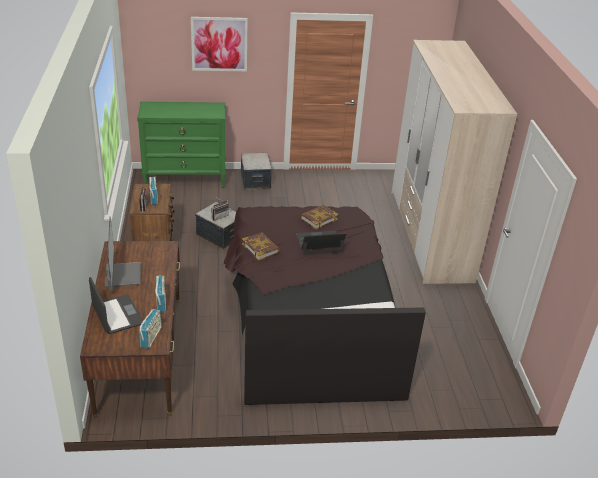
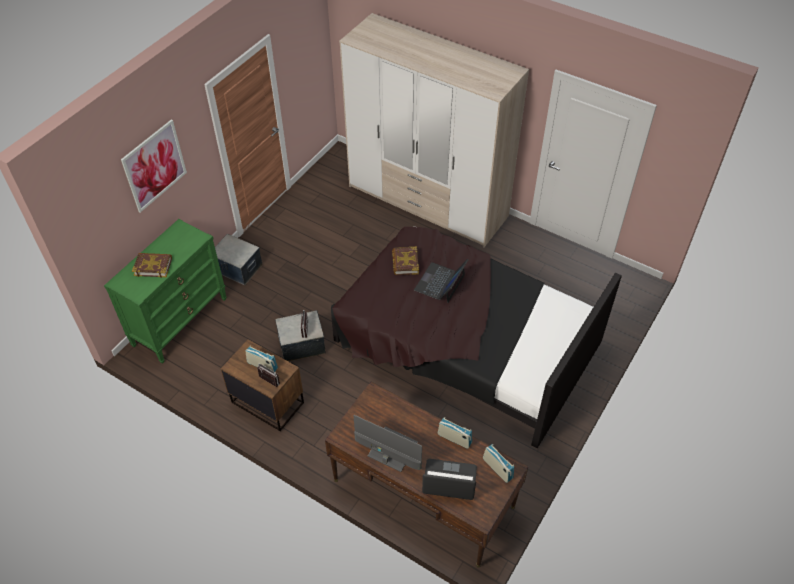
camera: 50 degrees left, 15 degrees up
(260, 248) = (415, 327): book -> book (153, 266)

